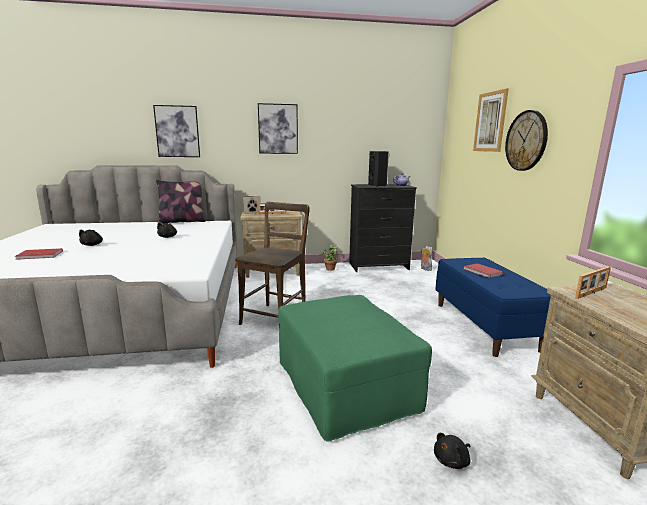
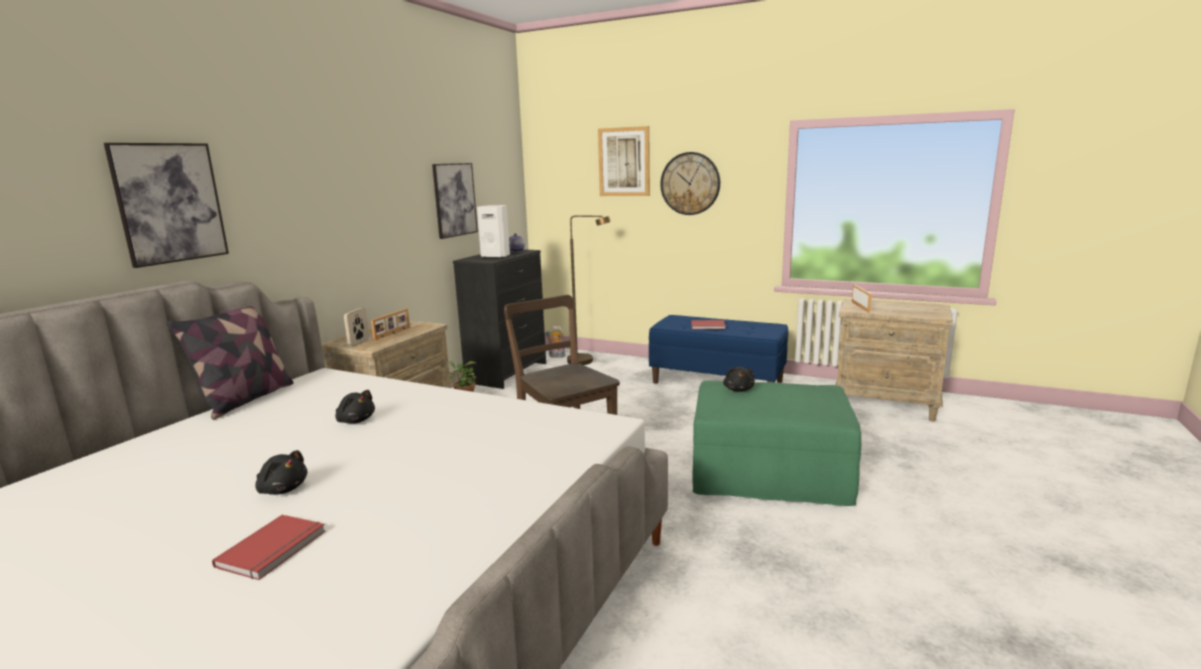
camera: 55 degrees left, 0 degrees up
(278, 129) = (350, 182): picture -> picture (454, 199)
(378, 186) = (496, 256): black speaker -> white speaker
(434, 278) = (587, 362): none -> brown floor lamp
(452, 461) = (897, 465): black plush toy -> black plush toy (738, 389)

